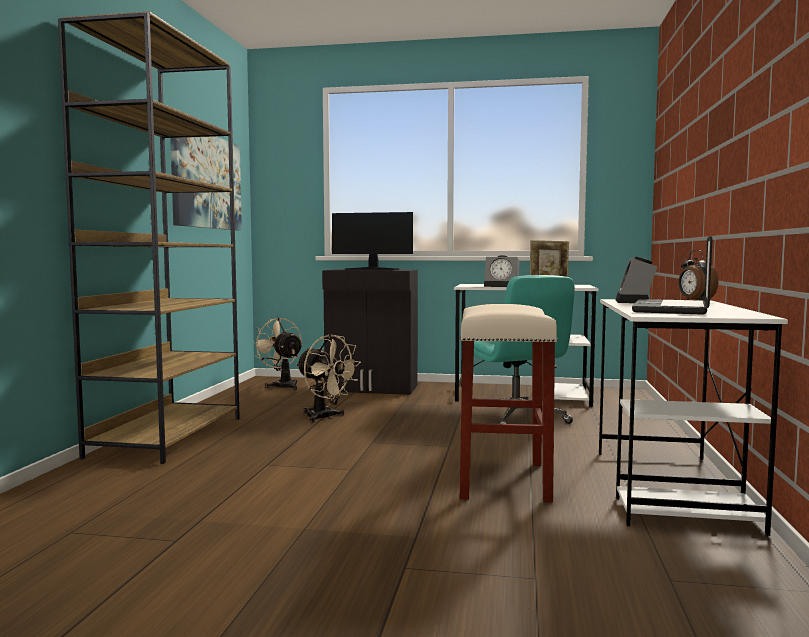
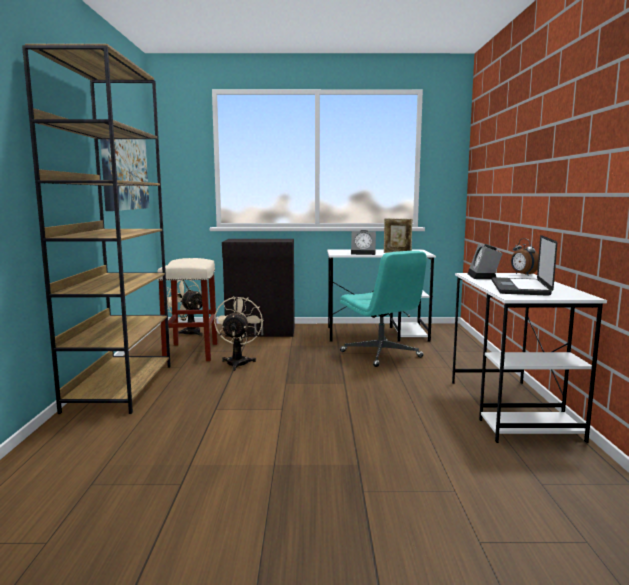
camera: 10 degrees left, 5 degrees up
(325, 418) = (238, 362): beige fan -> beige fan turned 120 degrees counterclockwise
(372, 269) = (259, 239): monitor -> none
(502, 479) = (396, 410): beige stool -> beige stool (191, 352)

